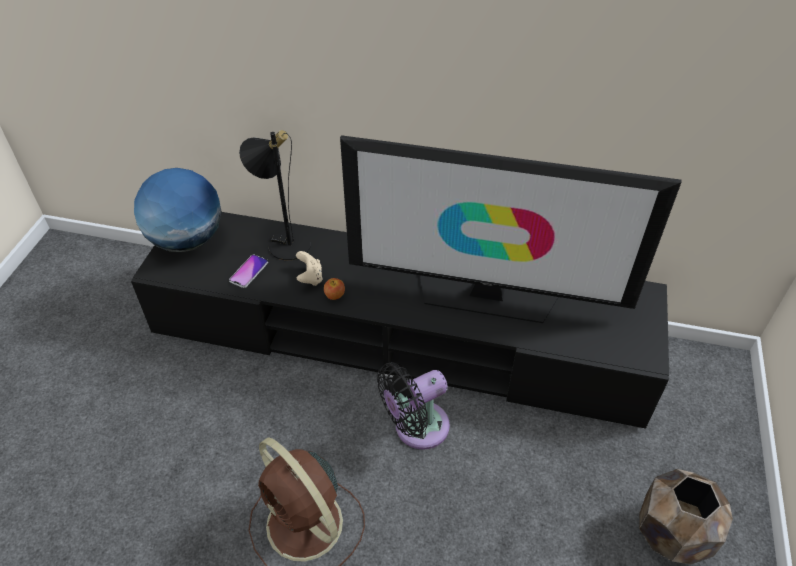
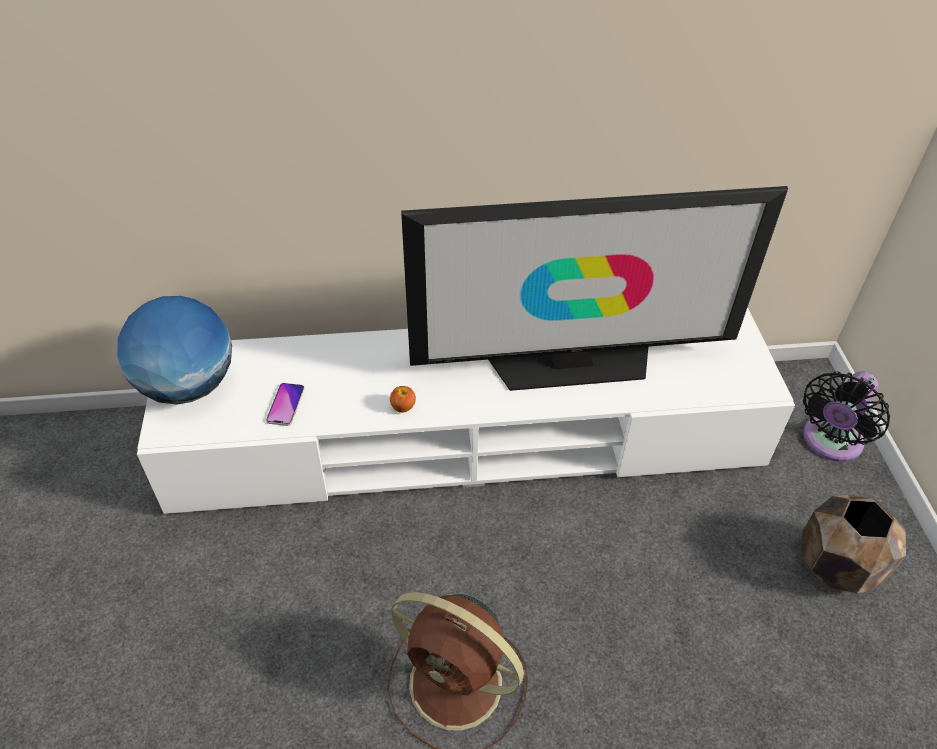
camera: 20 degrees left, 0 degrees up
(284, 241) = (311, 358): black table lamp -> none
(310, 278) = (364, 394): beige game controller -> none
(399, 337) = (468, 439): black tv stand -> white tv stand
(416, 428) = (533, 535): black fan -> black fan (829, 442)

